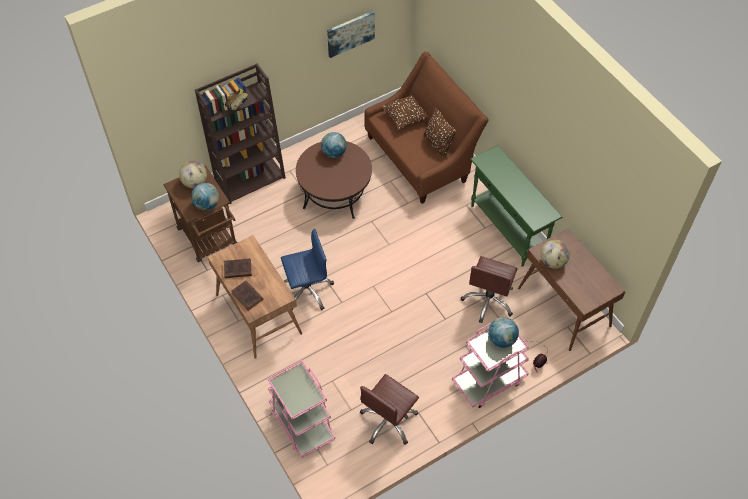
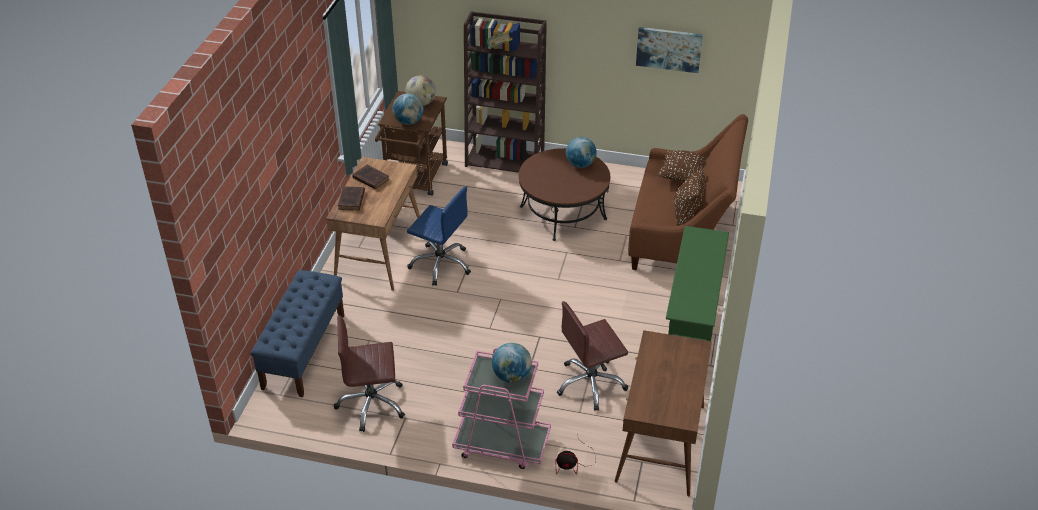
camera: 45 degrees right, 15 degrees down
(302, 423) = (304, 351): pink cart -> blue bench
(553, 262) = (654, 356): globe -> none

